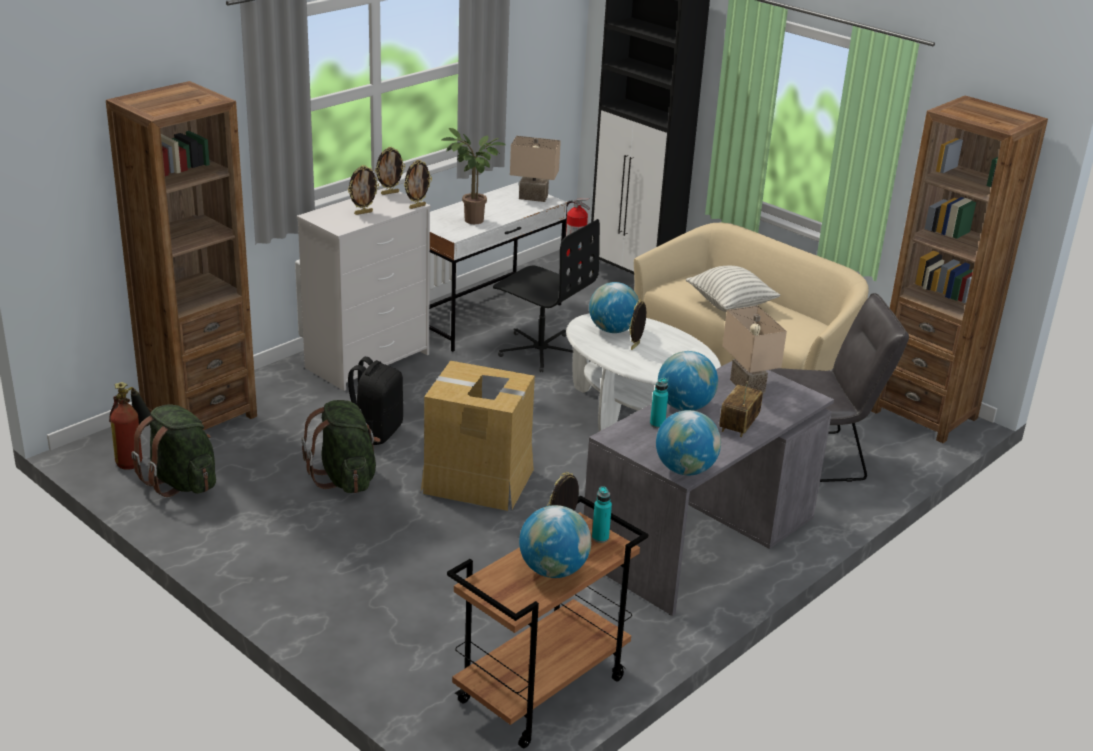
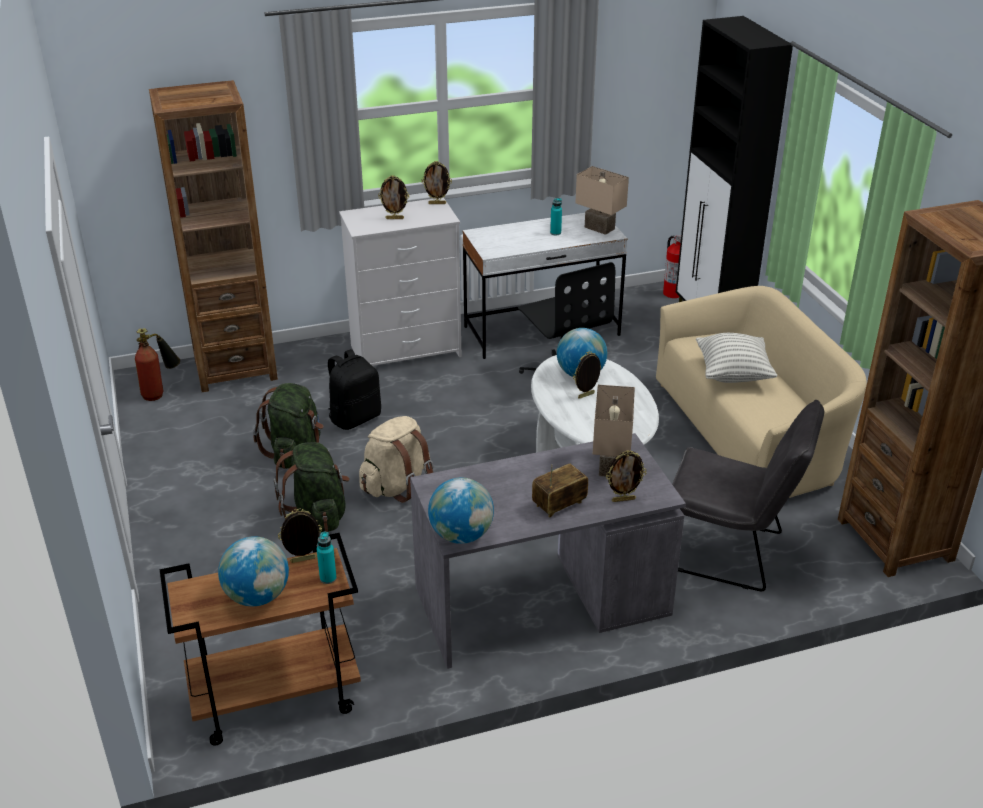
camera: 30 degrees right, 5 degrees up
(181, 482) = (174, 422): green backpack -> green backpack (318, 515)
(417, 206) = (446, 220): picture frame -> picture frame (623, 499)
(471, 221) = (519, 242): potted plant -> none
(478, 481) = (397, 486): cardboard box -> beige backpack
(657, 424) = (483, 482): turquoise bottle -> turquoise bottle (555, 233)
(684, 407) = (527, 471): globe -> none

